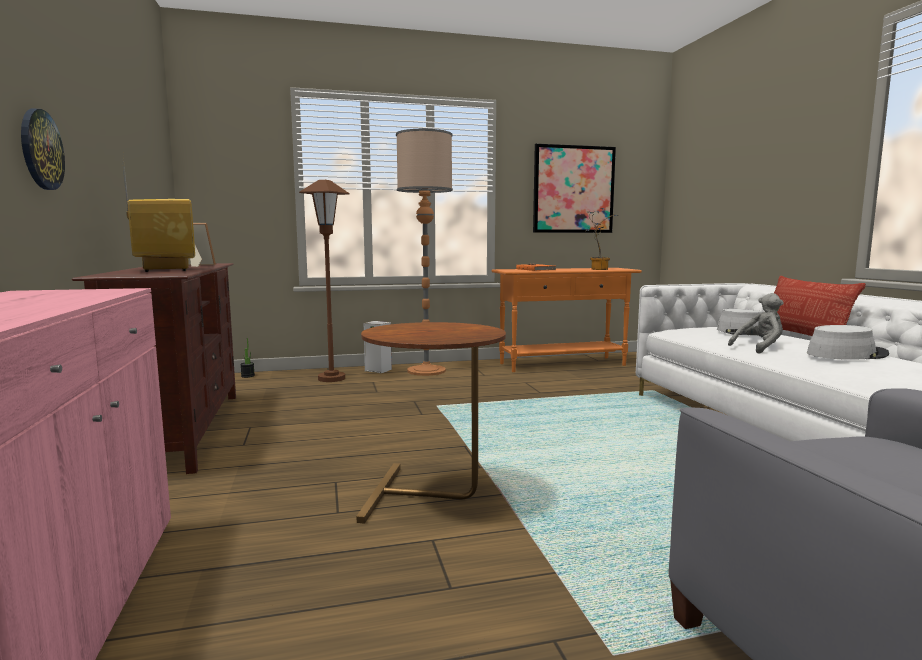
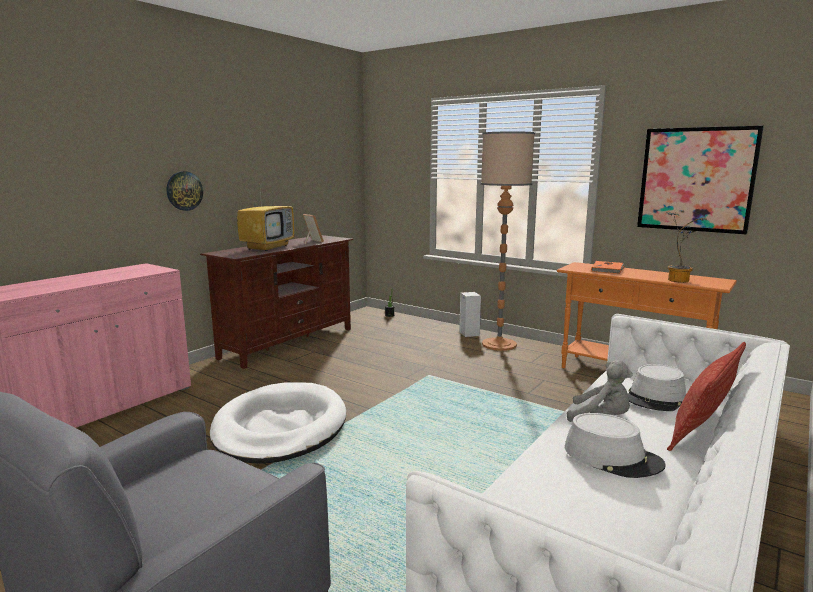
camera: 50 degrees right, 5 degrees up
(331, 378) = (425, 331): brown floor lamp -> none
(432, 497) = (280, 428): brown side table -> white dog bed

